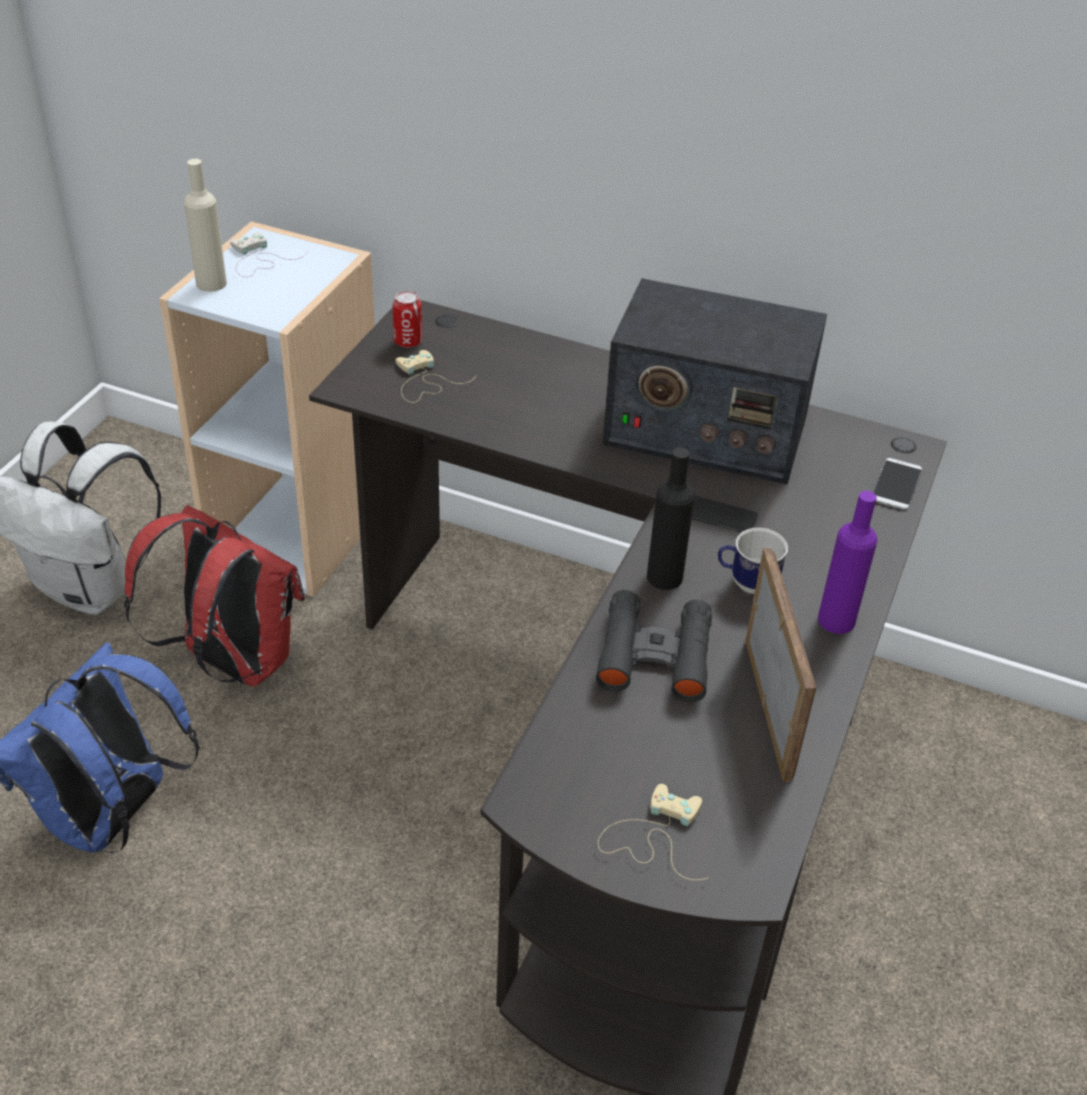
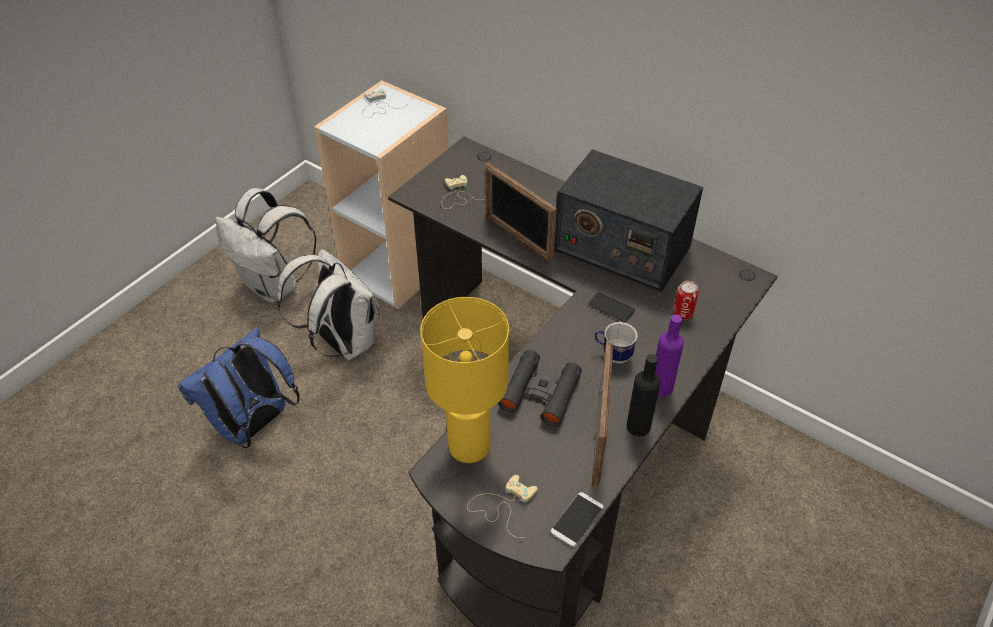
camera: 15 degrees right, 5 degrees up
(211, 283) = (346, 119): beige bottle -> none
(232, 662) = (341, 342): red backpack -> white backpack
(408, 341) = (456, 168): can -> can (683, 313)
(540, 432) = (518, 238): none -> picture frame
(568, 752) = (469, 445): none -> yellow table lamp
(664, 577) = (563, 343): black bottle -> black bottle (638, 426)
(896, 484) = (732, 301): phone -> phone (577, 519)

